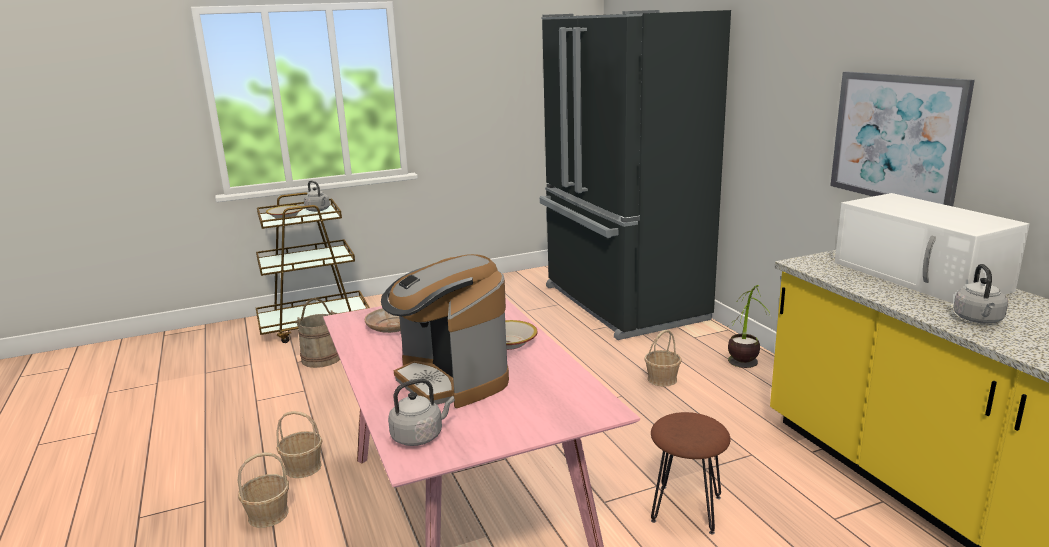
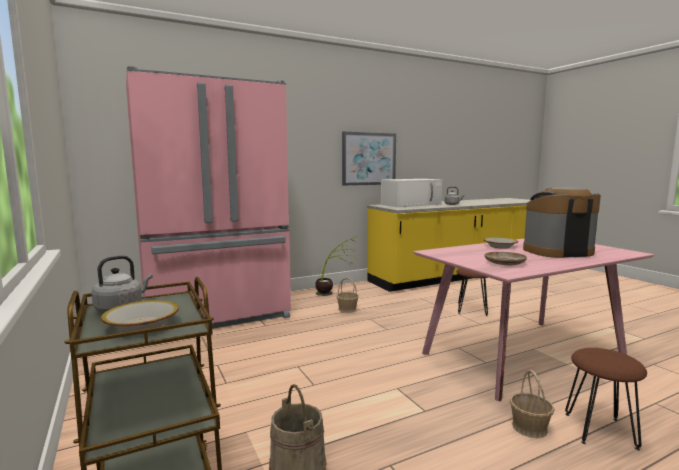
camera: 95 degrees left, 10 degrees down
(268, 514) = (600, 431): basket -> brown stool
(420, 436) = (615, 253): grey kettle -> none
(451, 380) = (556, 252): coffee machine -> coffee machine turned 150 degrees counterclockwise
(621, 304) = (218, 316): black fridge -> pink fridge

